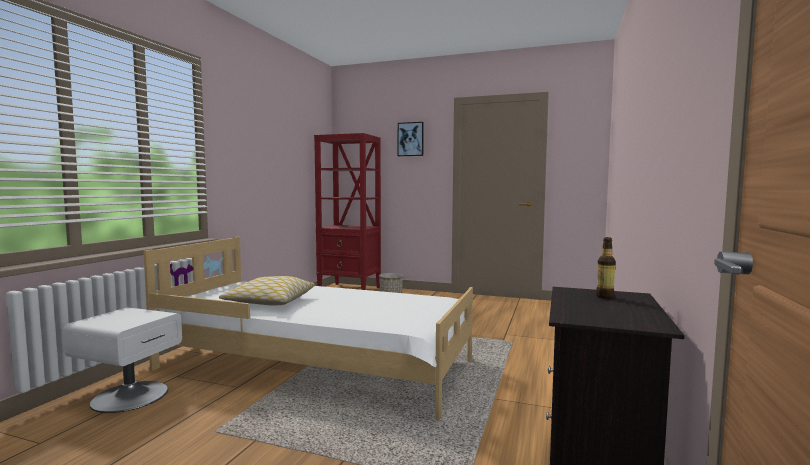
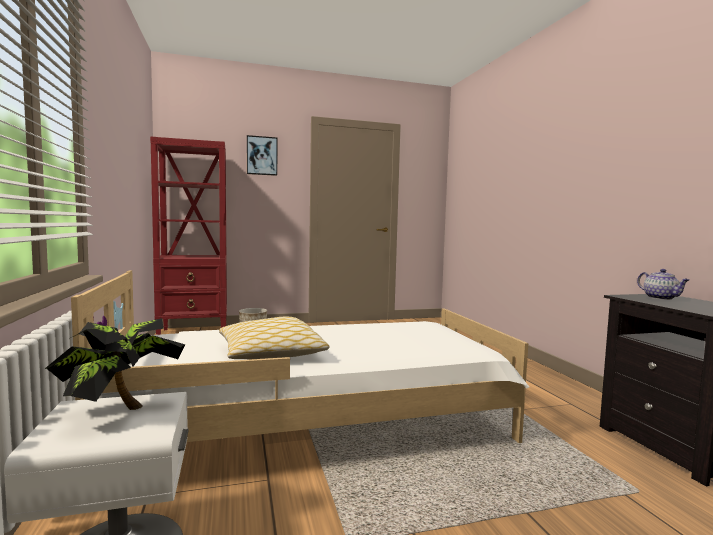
camera: 35 degrees left, 0 degrees up
(133, 315) = (119, 410): none -> potted plant
(605, 296) = (661, 298): bottle -> teapot

